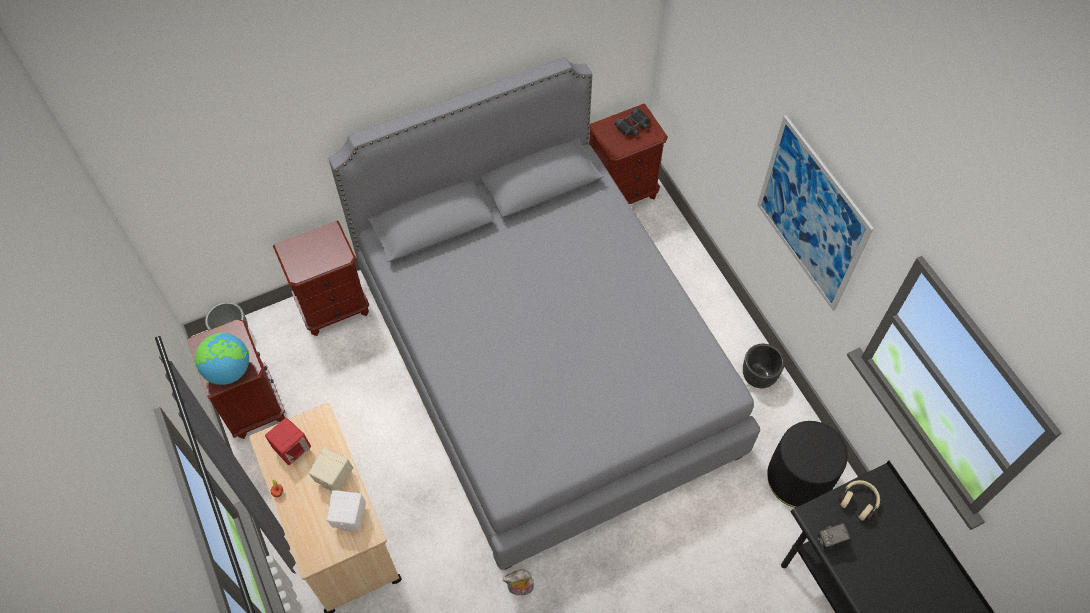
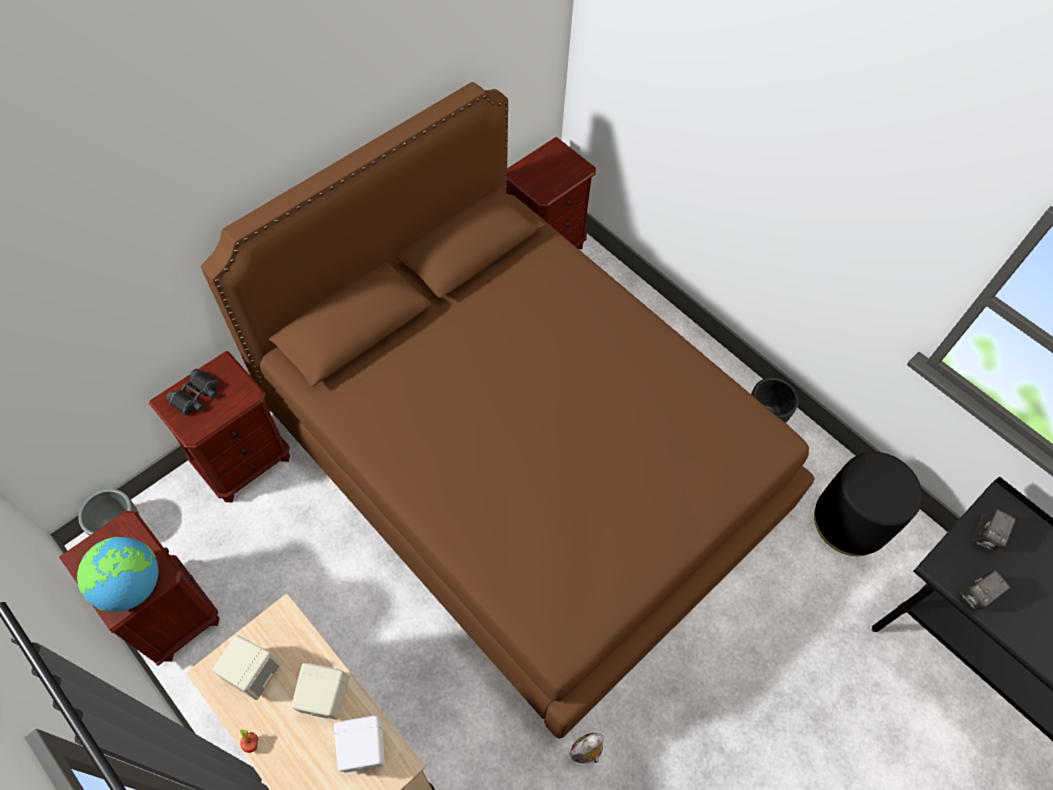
camera: 20 degrees left, 0 degrees up
(292, 449) = (254, 673): red speaker -> beige speaker
(544, 362) = (521, 462): grey bed -> brown bed
(633, 126) = (553, 163): black binoculars -> black binoculars (196, 396)
(811, 215) = (837, 204): picture -> none
(859, 501) = (985, 536): beige headphones -> camera

